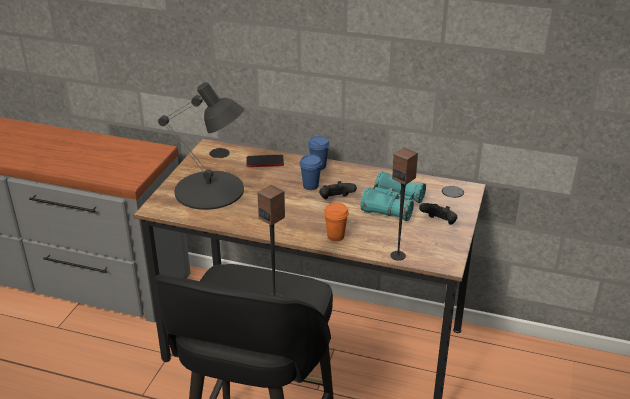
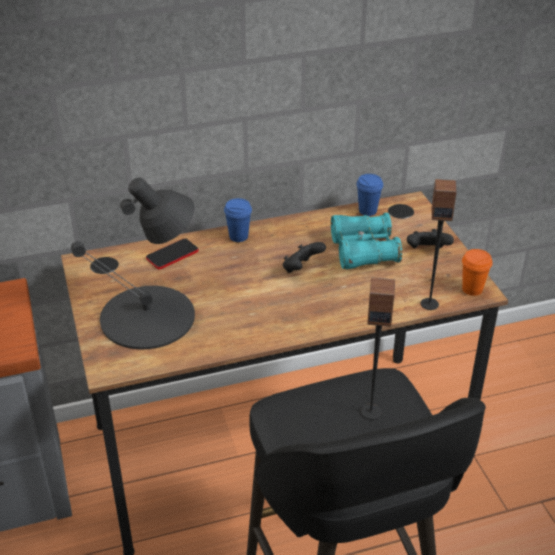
camera: 35 degrees left, 5 degrees up
(310, 186) = (256, 263): blue cup -> blue cup (367, 211)
(335, 236) = (348, 311): orange cup -> orange cup (472, 289)

